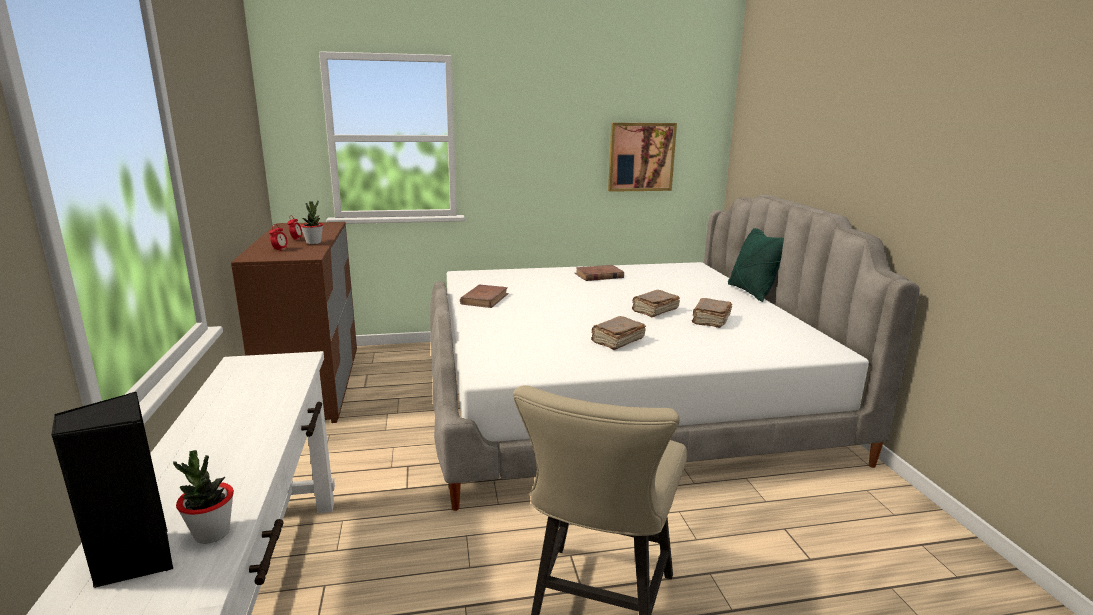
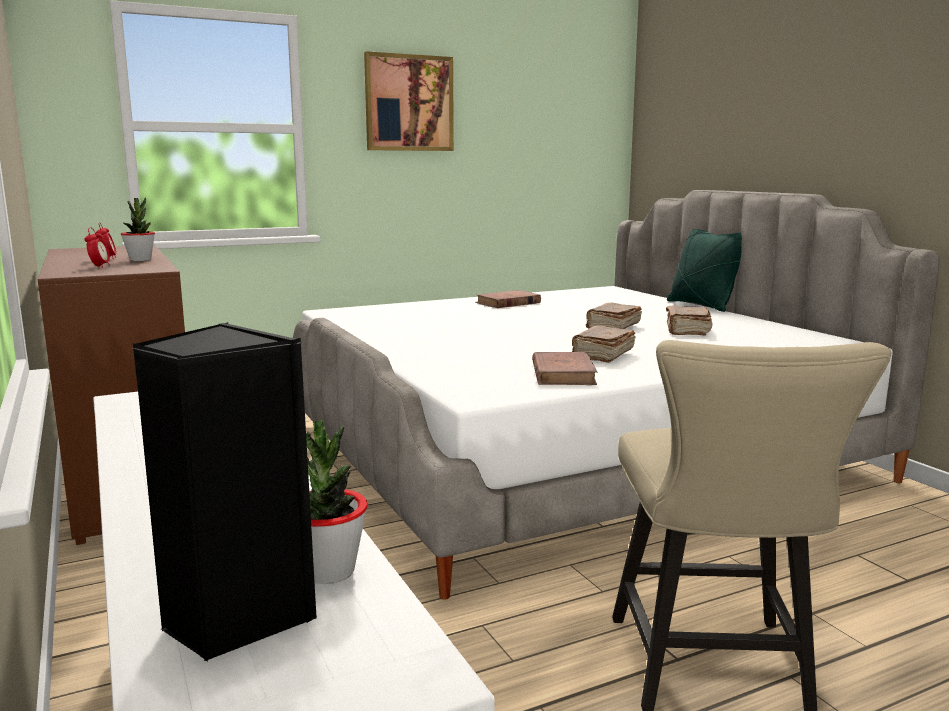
camera: 15 degrees left, 5 degrees down
(484, 299) = (386, 331): brown book -> brown book (563, 374)
(641, 157) = (534, 156): picture -> picture (409, 103)

